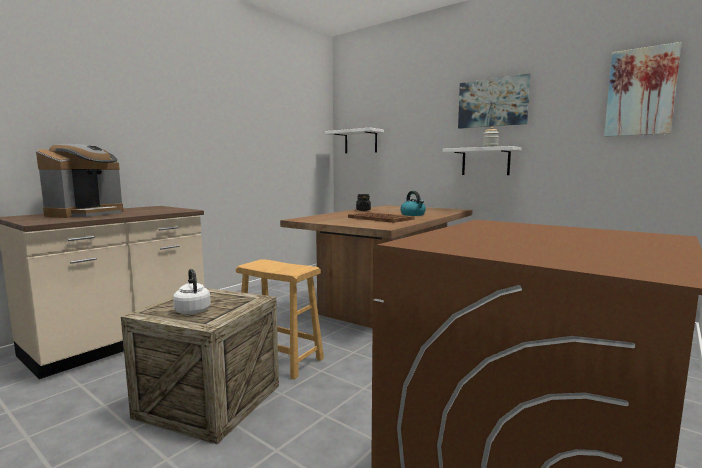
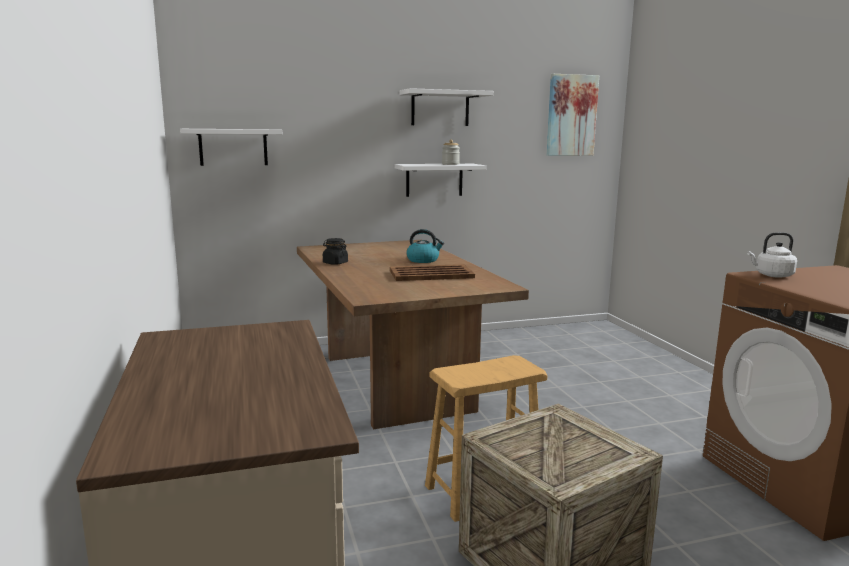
camera: 55 degrees left, 5 degrees up
(86, 214) = (212, 390): coffee machine -> none
(192, 310) = (575, 453): white kettle -> white kettle (772, 275)
(492, 103) = (440, 108): picture -> white shelf

